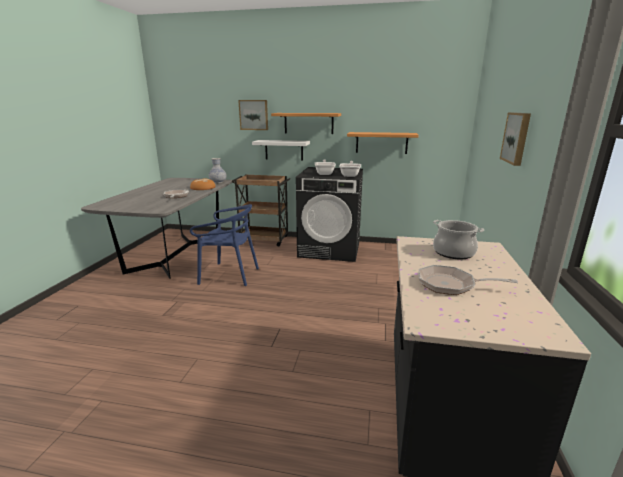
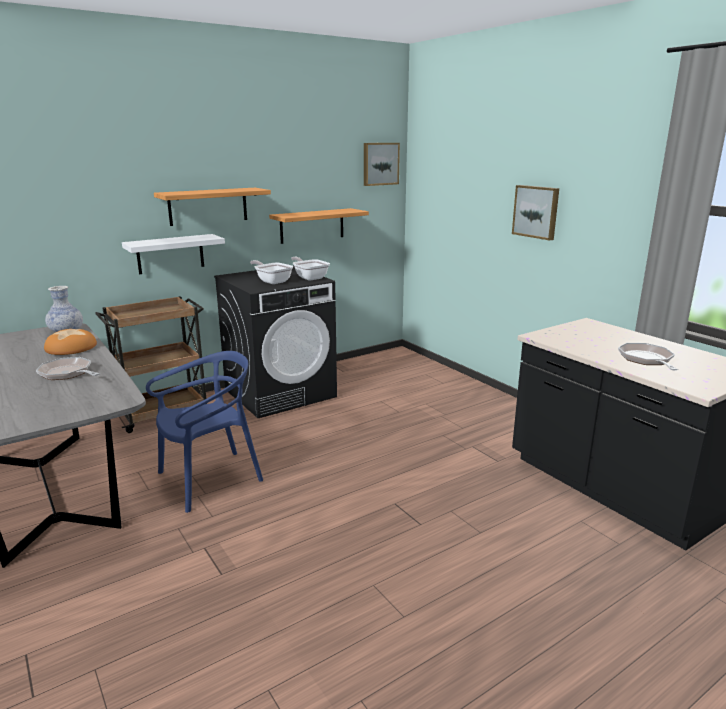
camera: 45 degrees left, 0 degrees up
(254, 115) = (109, 199): picture -> picture (380, 164)
(450, 285) = (647, 360): frying pan -> frying pan turned 120 degrees clockwise
(454, 252) = (587, 335): cooking pot -> none

